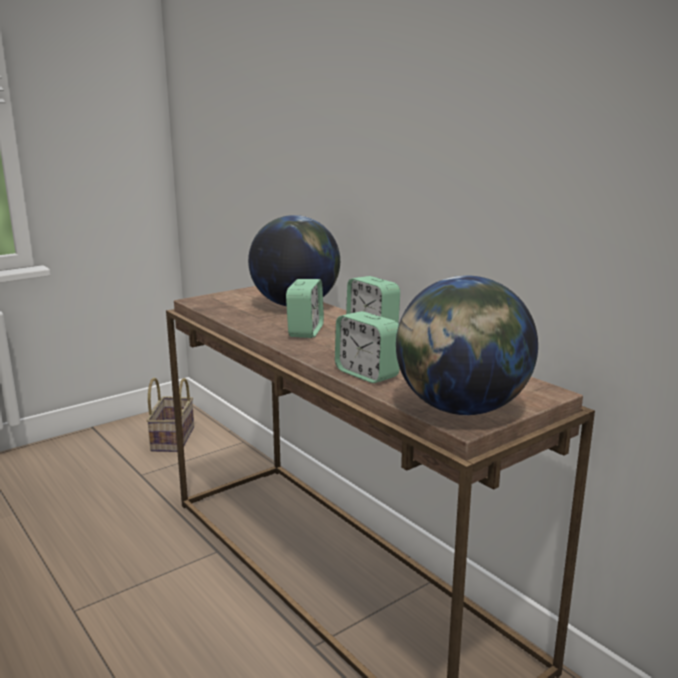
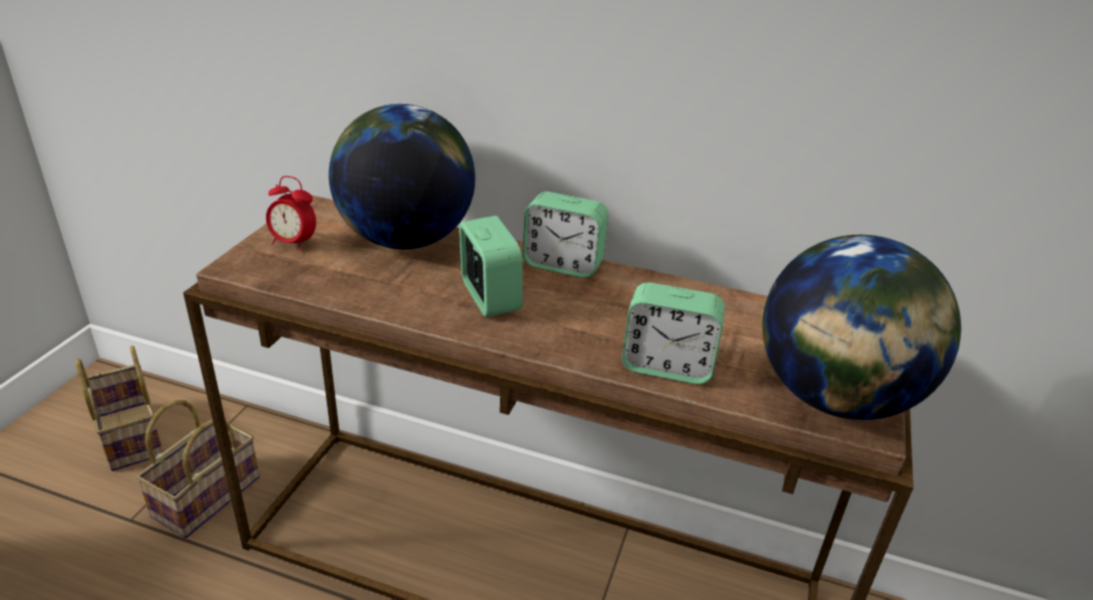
camera: 35 degrees left, 15 degrees up
(186, 476) = (207, 494): none -> basket
(234, 297) = (293, 243): none -> alarm clock

